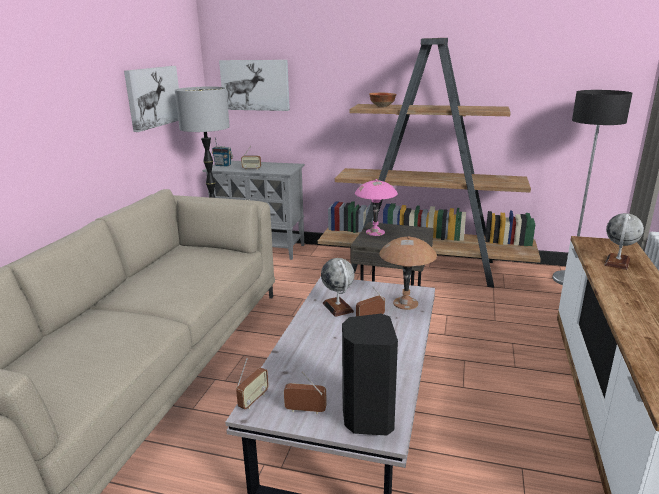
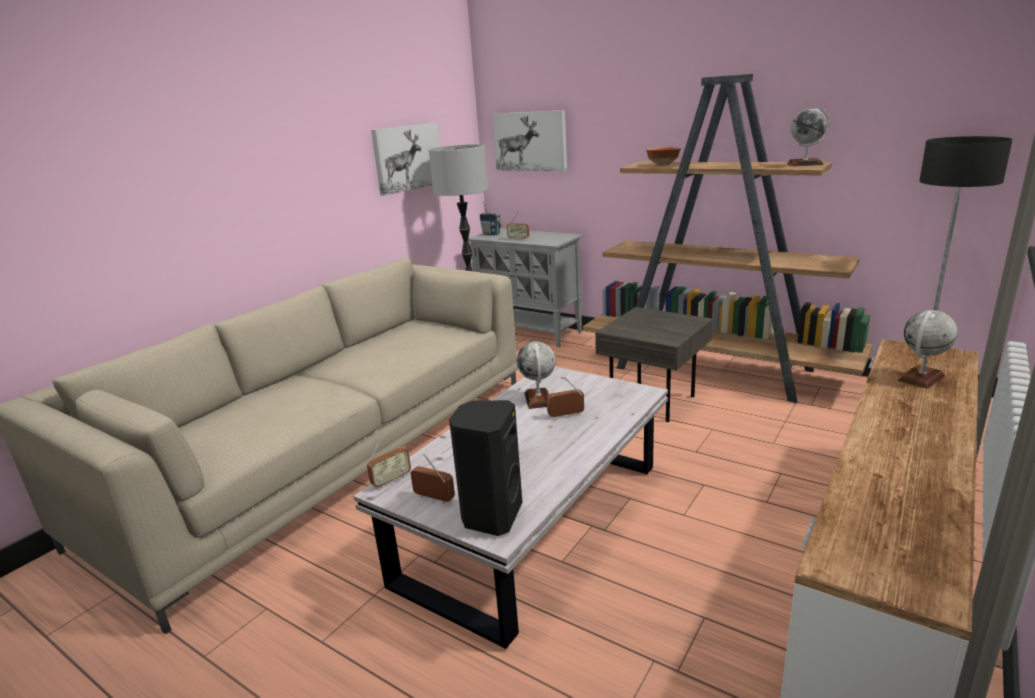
camera: 20 degrees right, 0 degrees up
(375, 232) = (634, 319): pink table lamp -> none
(405, 303) = (618, 403): brown table lamp -> none
(492, 107) = (805, 164): none -> globe

